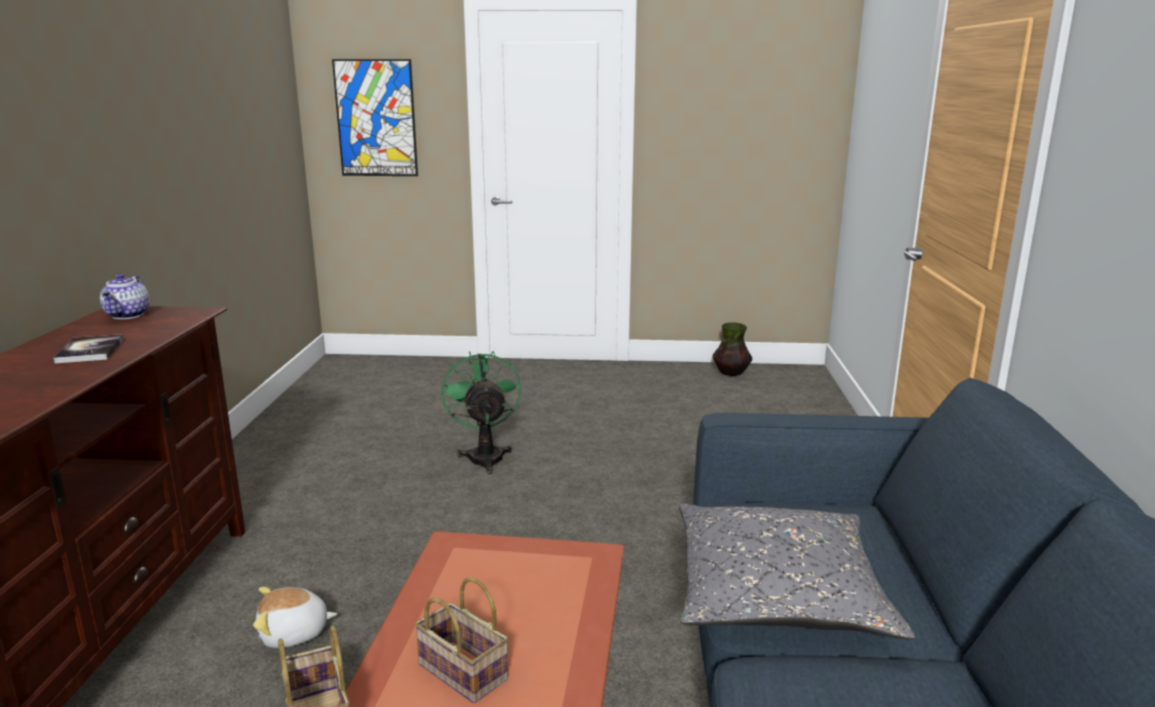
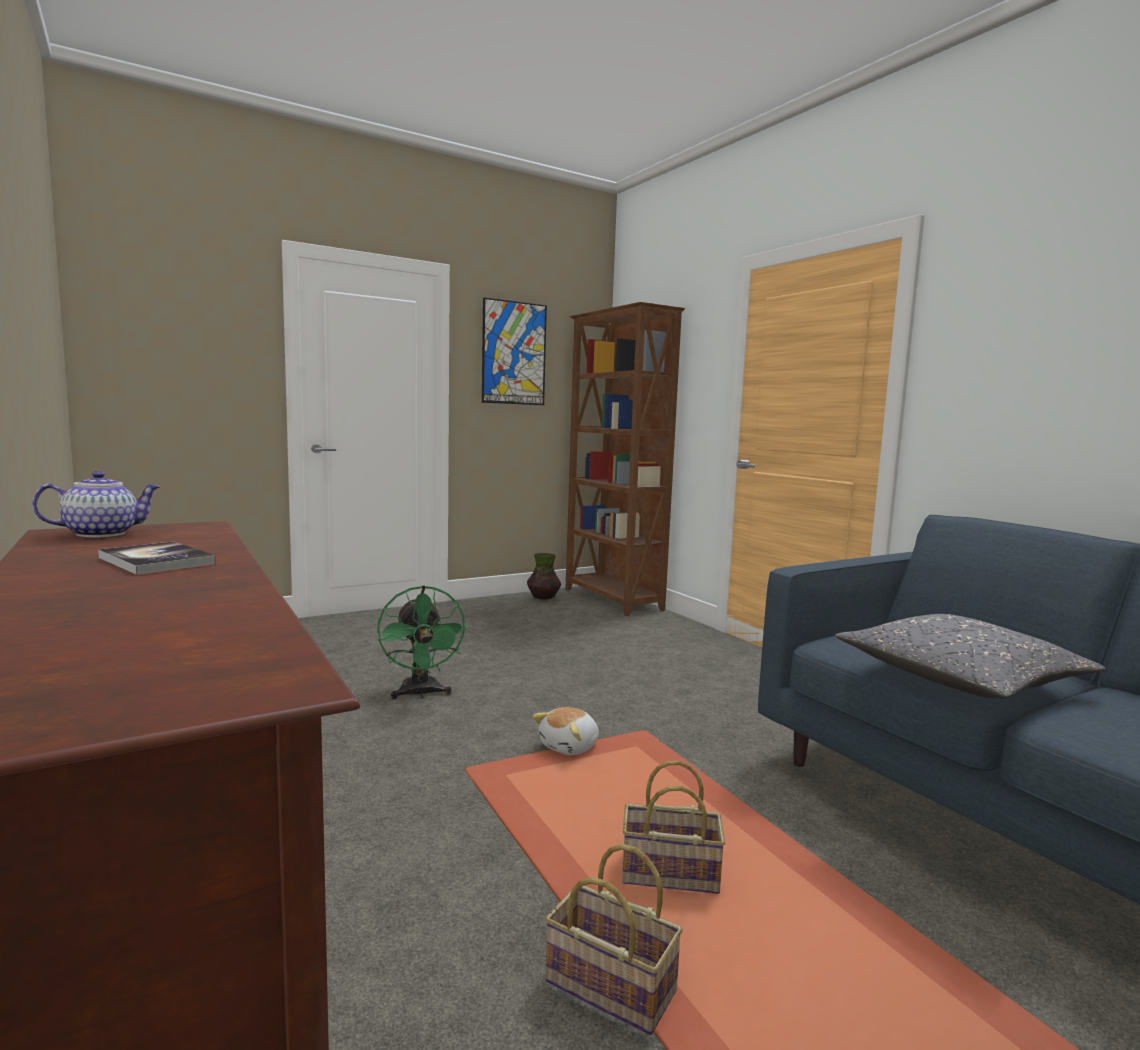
camera: 35 degrees left, 10 degrees down
(128, 315) = (102, 533): teapot -> teapot turned 90 degrees counterclockwise
(294, 634) = (449, 913): plush toy -> plush toy (570, 746)
(376, 118) = (173, 357): picture -> picture (514, 353)
(485, 455) = (421, 694): green fan -> green fan turned 150 degrees counterclockwise
(806, 389) = (612, 600): none -> brown bookcase

